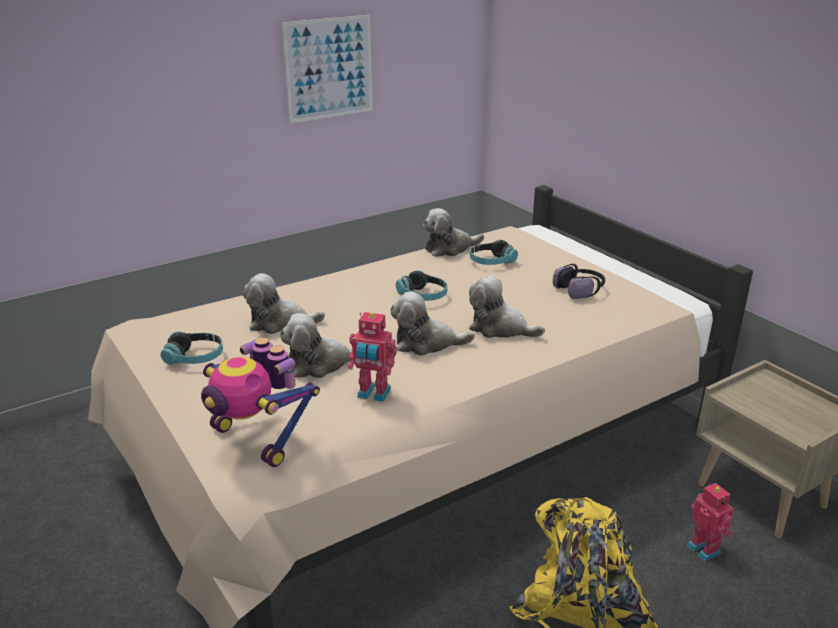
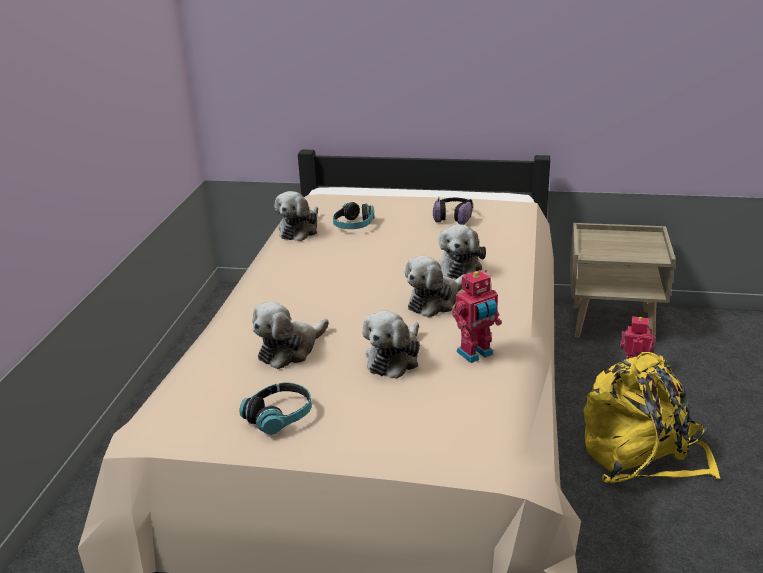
camera: 45 degrees left, 0 degrees up
(258, 439) = (470, 433): toy robot -> none
(329, 68) = (90, 78): picture -> none
(423, 296) = (359, 272): headphones -> none
(500, 328) = (459, 266): plush toy -> plush toy turned 60 degrees counterclockwise

